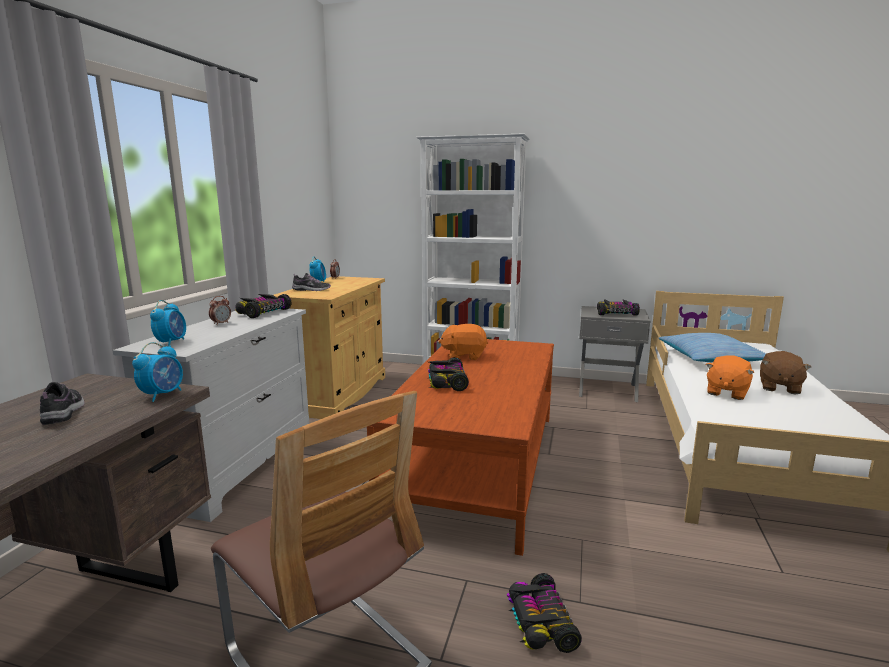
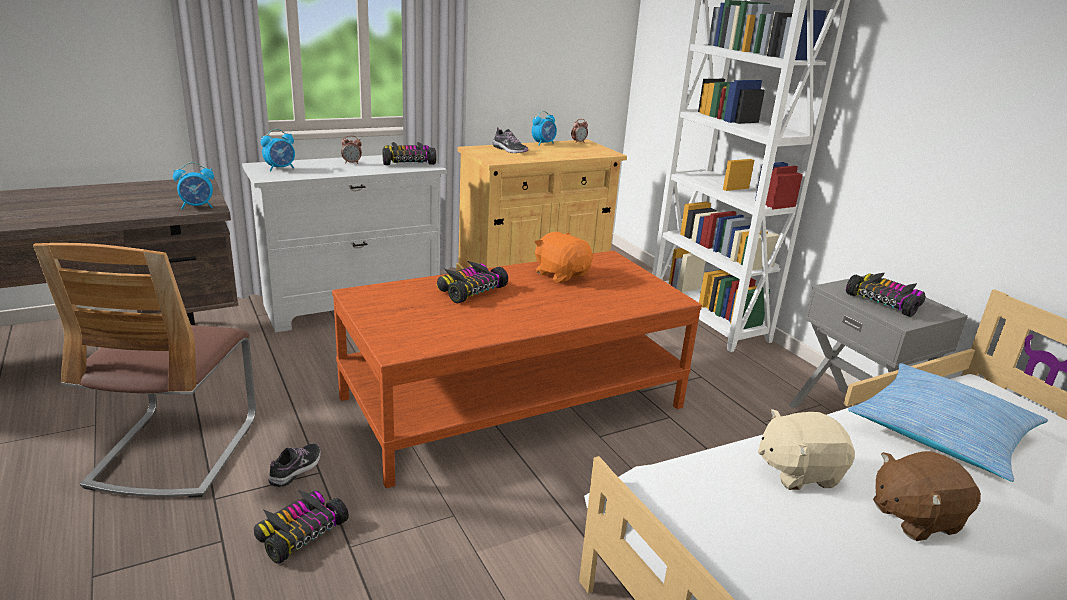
camera: 45 degrees right, 10 degrees up
(63, 412) = (140, 198): shoe -> shoe (296, 469)
(726, 392) = (798, 471): orange plush toy -> beige plush toy

